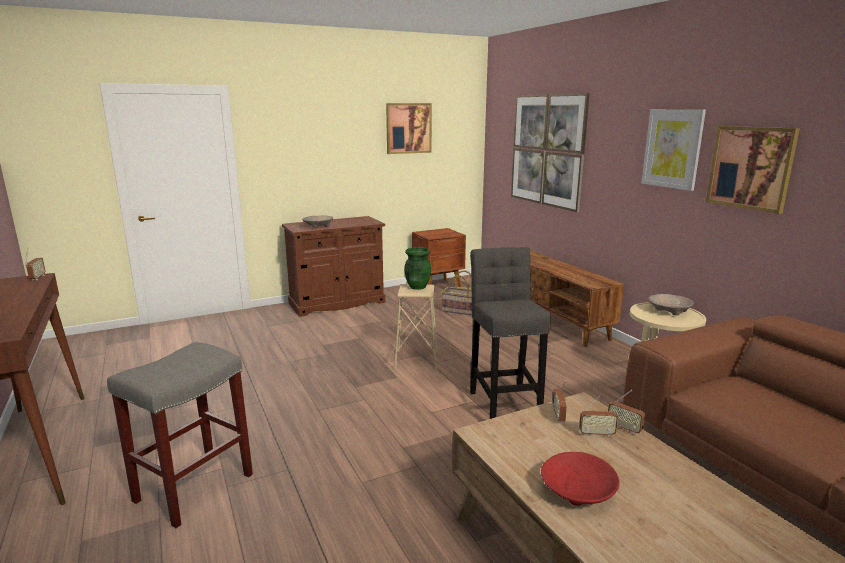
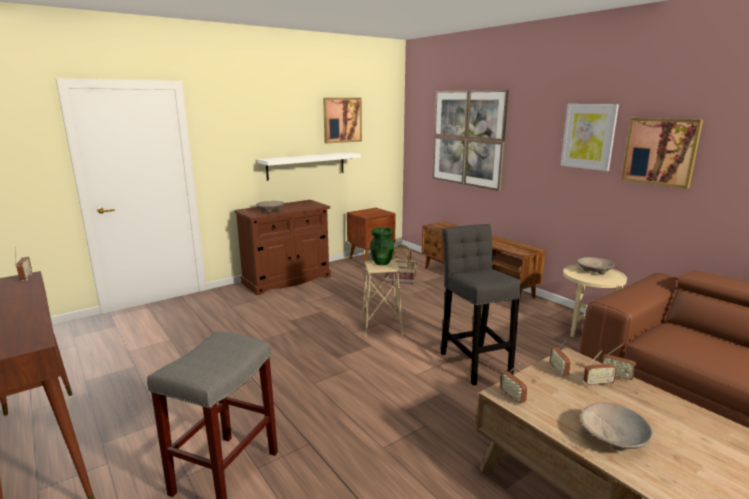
camera: 10 degrees left, 0 degrees up
(365, 178) = (306, 166): none -> white shelf
(488, 438) = (512, 397): none -> radio
(579, 491) = (614, 437): red bowl -> beige bowl

